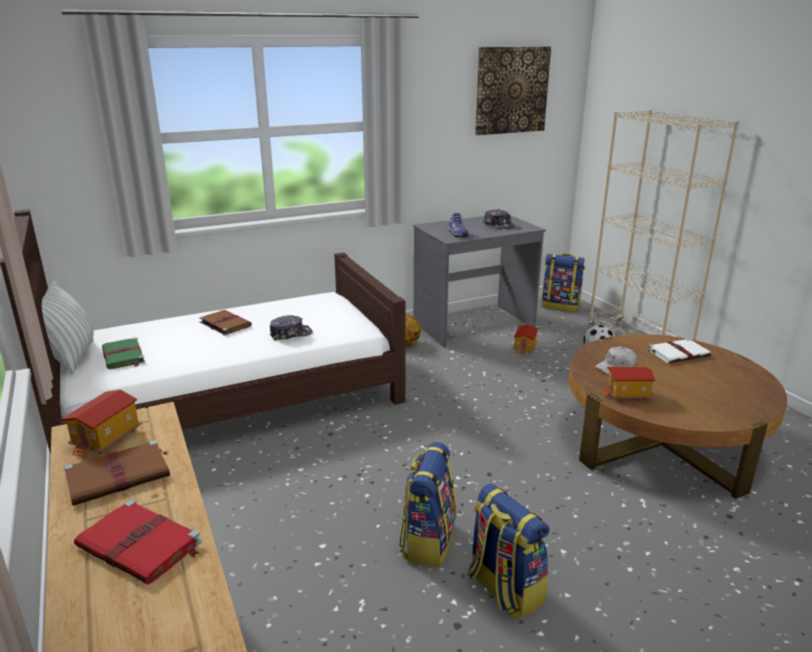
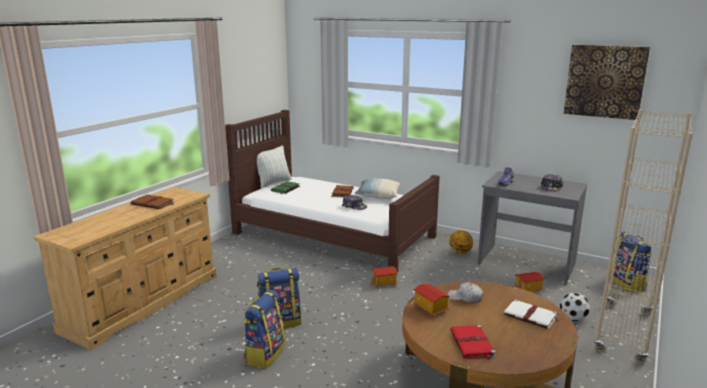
camera: 55 degrees right, 5 degrees down
(107, 439) = (173, 195): toy house -> toy house (384, 283)
(141, 545) = (118, 219): red book -> red book (472, 344)
(282, 309) = (378, 196): none -> pillow

